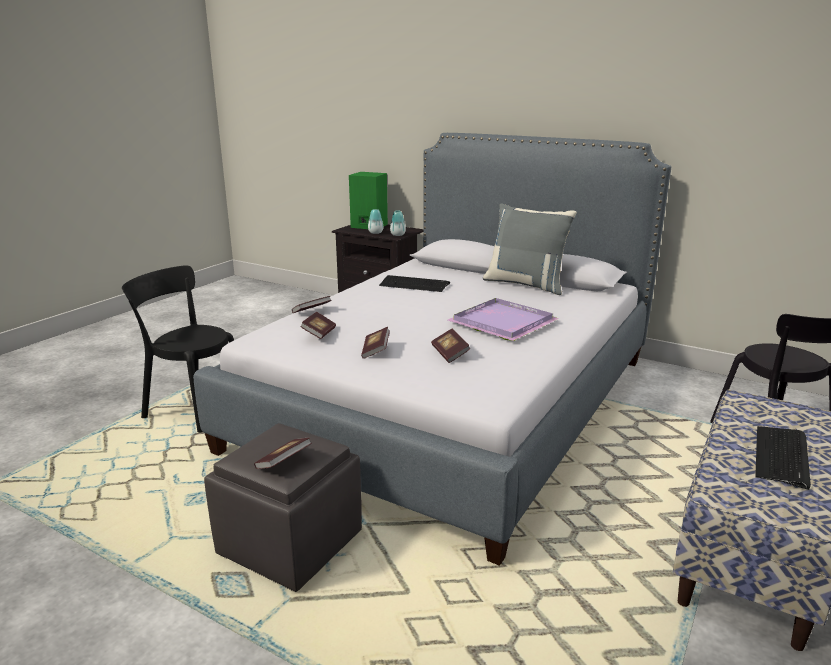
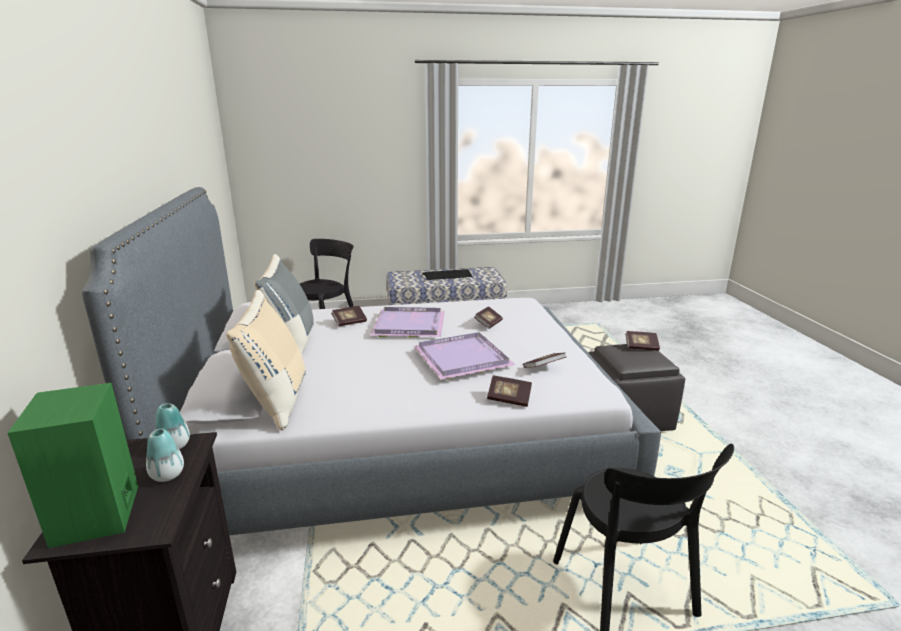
camera: 130 degrees left, 0 degrees up
(375, 351) = (526, 343): book -> book (349, 322)
(393, 316) = (463, 357): none -> purple tray
(414, 285) = (356, 387): keyboard -> none
(435, 269) = (276, 400): none -> beige pillow

